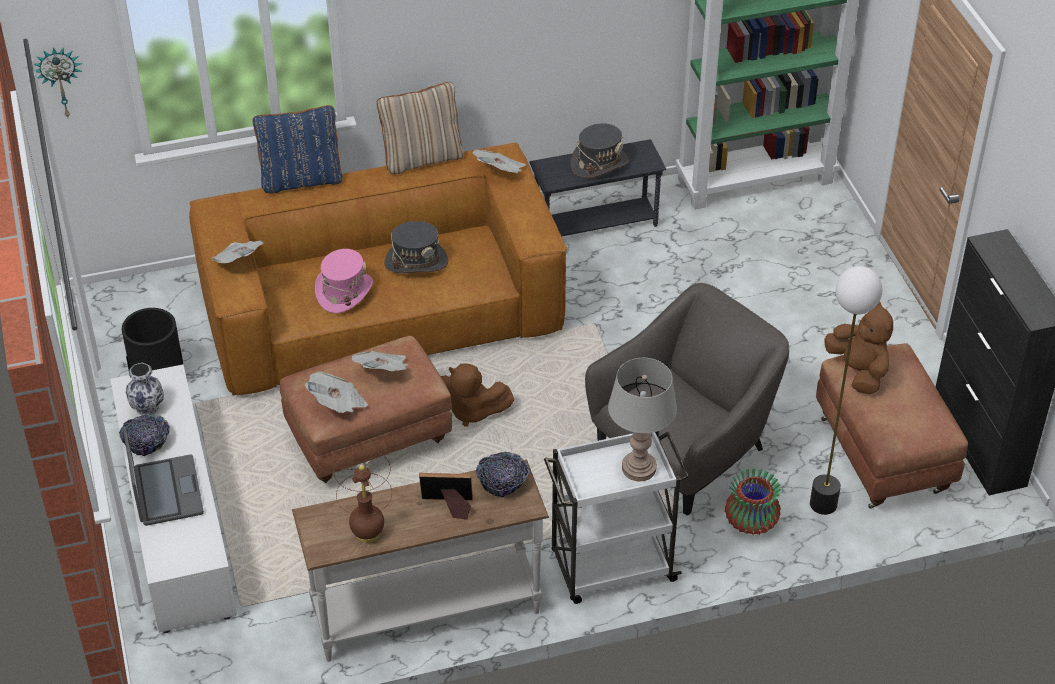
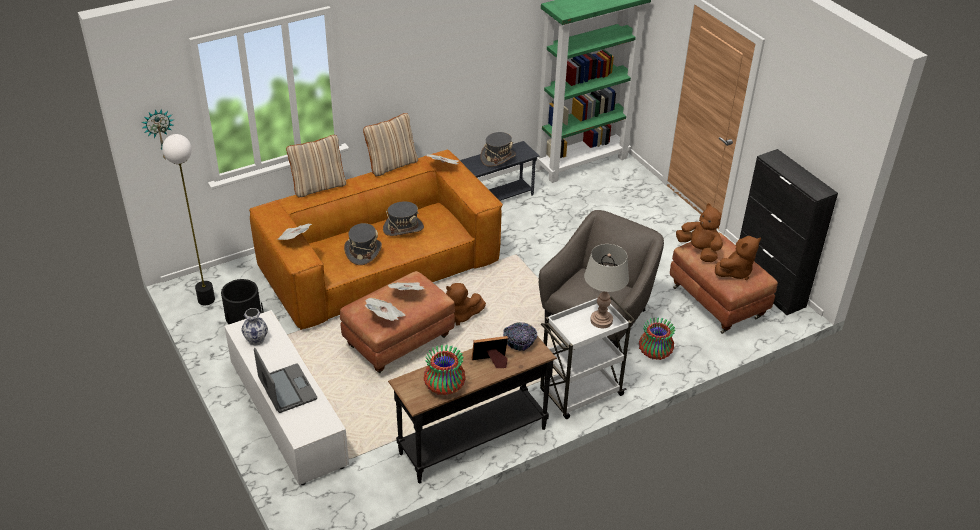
camera: 15 degrees left, 5 degrees down
(147, 442) = (263, 361): bowl -> none
(301, 179) = (318, 186): blue pillow -> beige pillow
(344, 291) = (363, 252): pink hat -> grey hat
(367, 533) = (444, 387): brown table lamp -> vase
(425, 610) = (472, 439): white console table -> black console table
(823, 503) = (693, 335): floor lamp -> floor lamp (206, 299)
(902, 417) = (735, 272): none -> brown plush toy

